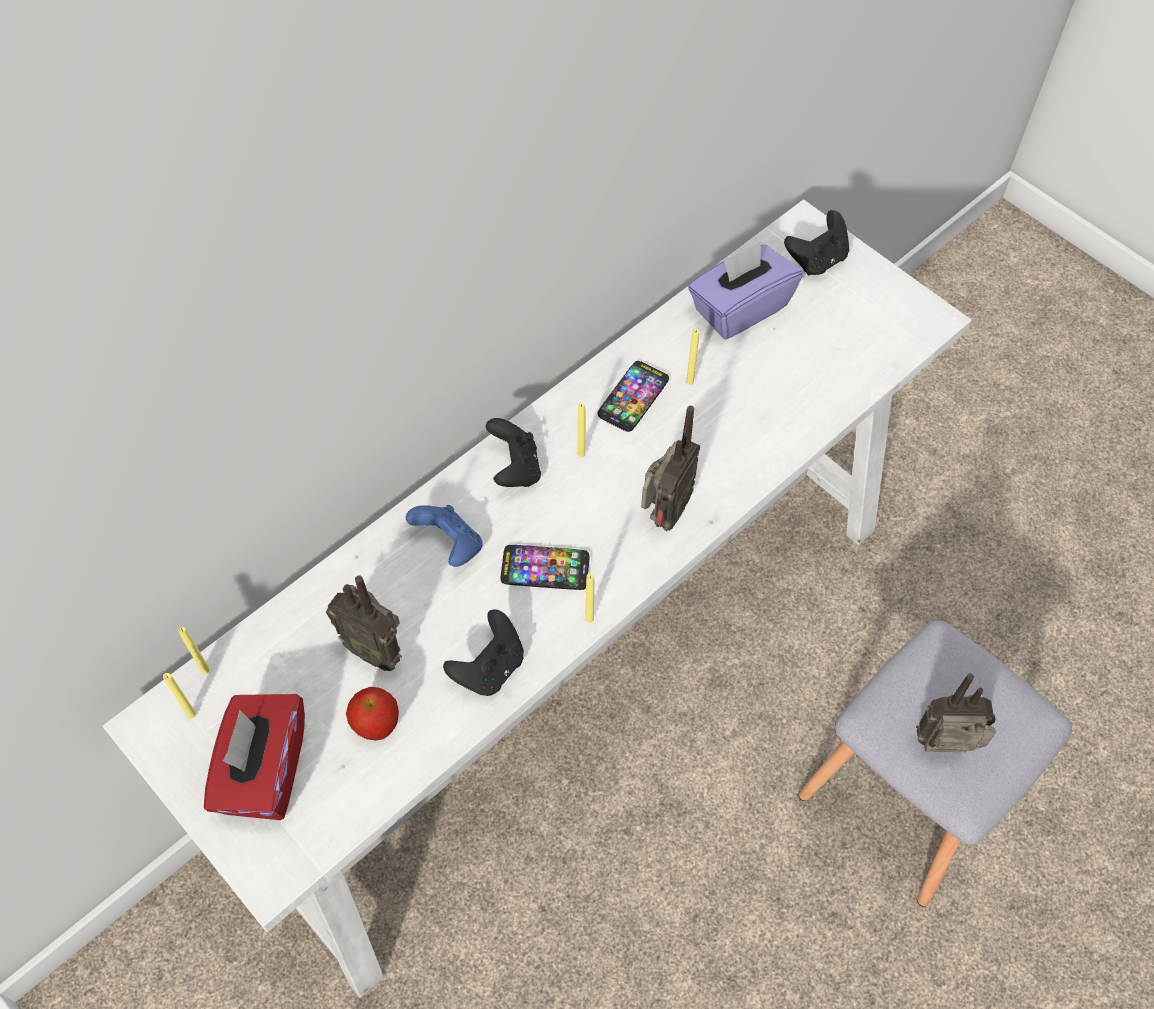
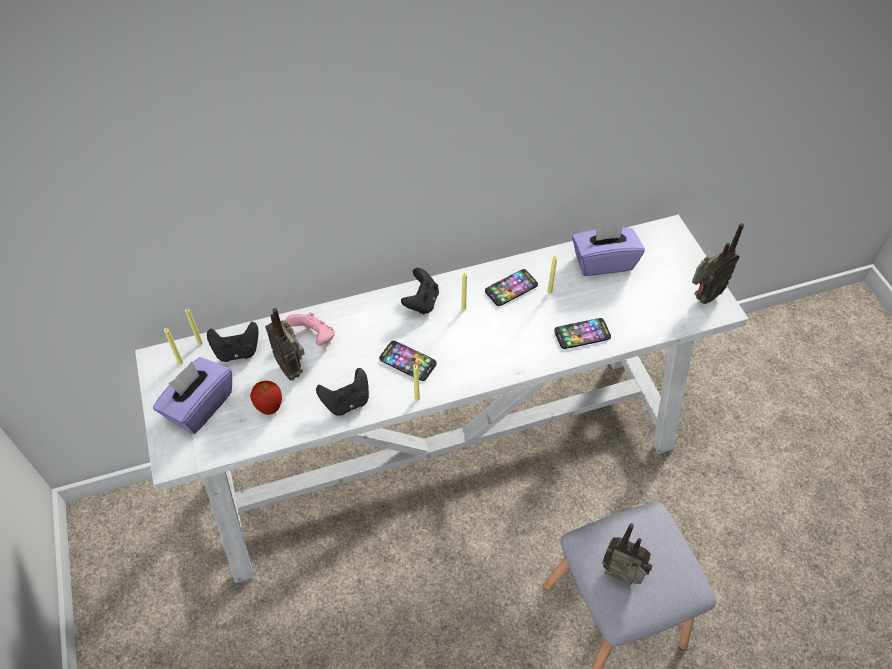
camera: 25 degrees right, 5 degrees down
(264, 771) = (199, 406): red tissue box -> purple tissue box
(383, 587) = (314, 337): none -> pink game controller
(450, 545) = (362, 329): blue game controller -> none
(664, 514) = (492, 358): radio -> radio (703, 296)
(768, 428) = (582, 334): none -> phone
(817, 260) = (667, 251): black game controller -> black game controller (237, 351)

